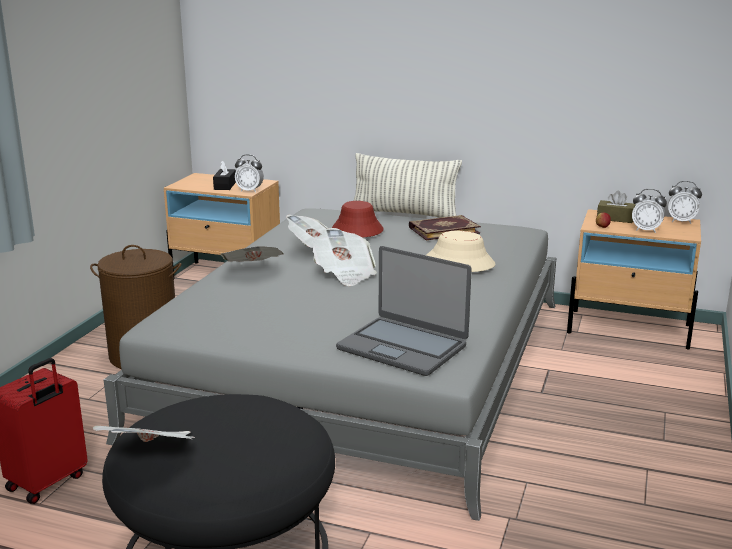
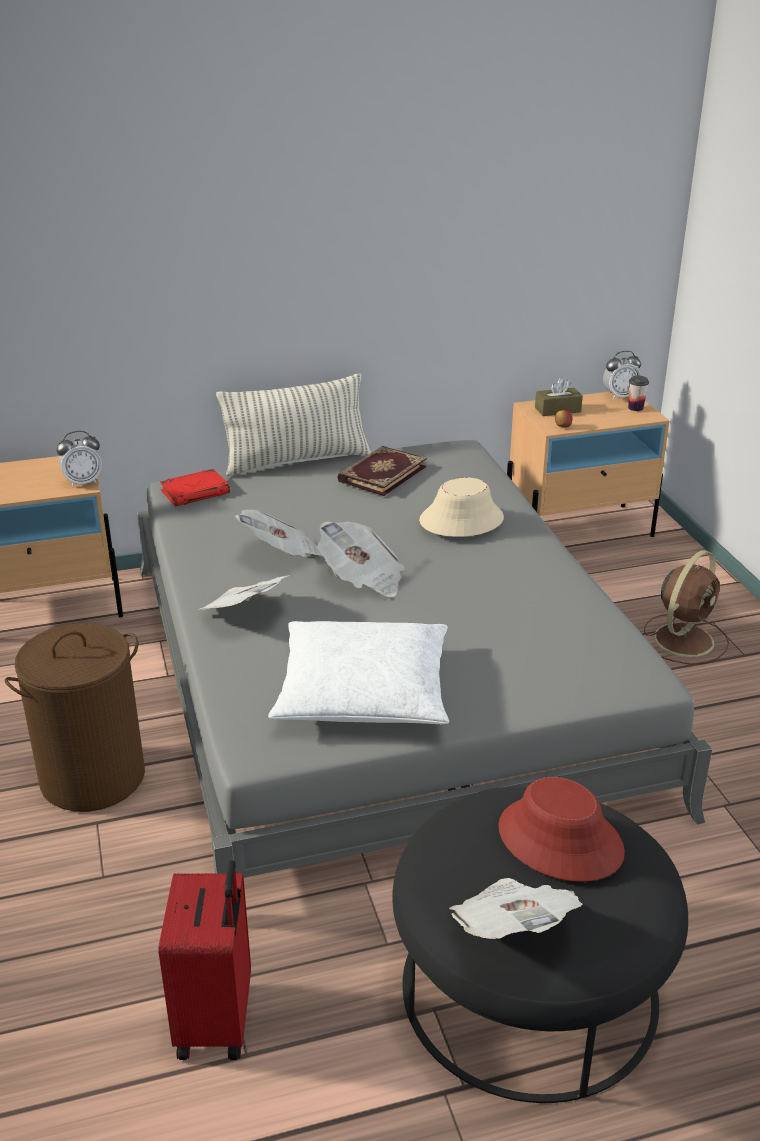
camera: 35 degrees left, 10 degrees up
(225, 185) = (32, 482): black tissue box -> none
(256, 322) = (363, 691): none -> white pillow
(320, 215) = (196, 492): none -> red book
(357, 230) = (277, 503): red hat -> red hat (559, 840)
(403, 347) = (561, 662): laptop -> none
(624, 414) = (685, 639): none -> brown fan
(646, 230) = (606, 419): alarm clock -> none
(683, 229) = (635, 408): none -> cup

